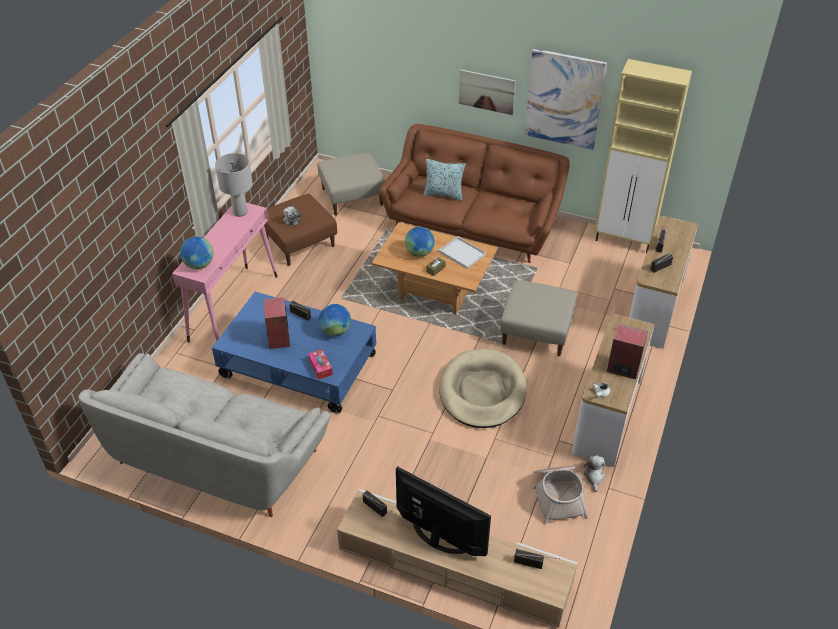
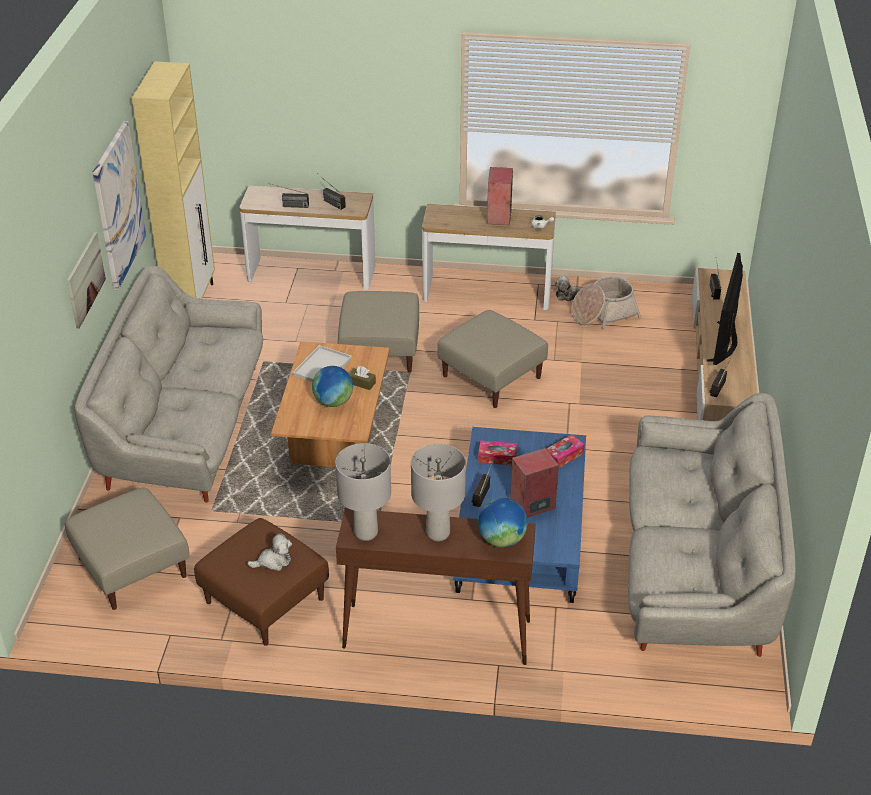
camera: 105 degrees left, 5 degrees down
(221, 240) = (437, 534): none -> grey table lamp
(234, 307) = (435, 634): pink console table -> brown console table
(335, 331) = (497, 457): globe -> tissue box
(443, 194) = (186, 409): pillow -> none
(473, 226) = (185, 427): brown sofa -> grey sofa
(482, 391) = (492, 377): beige dog bed -> beige ottoman

